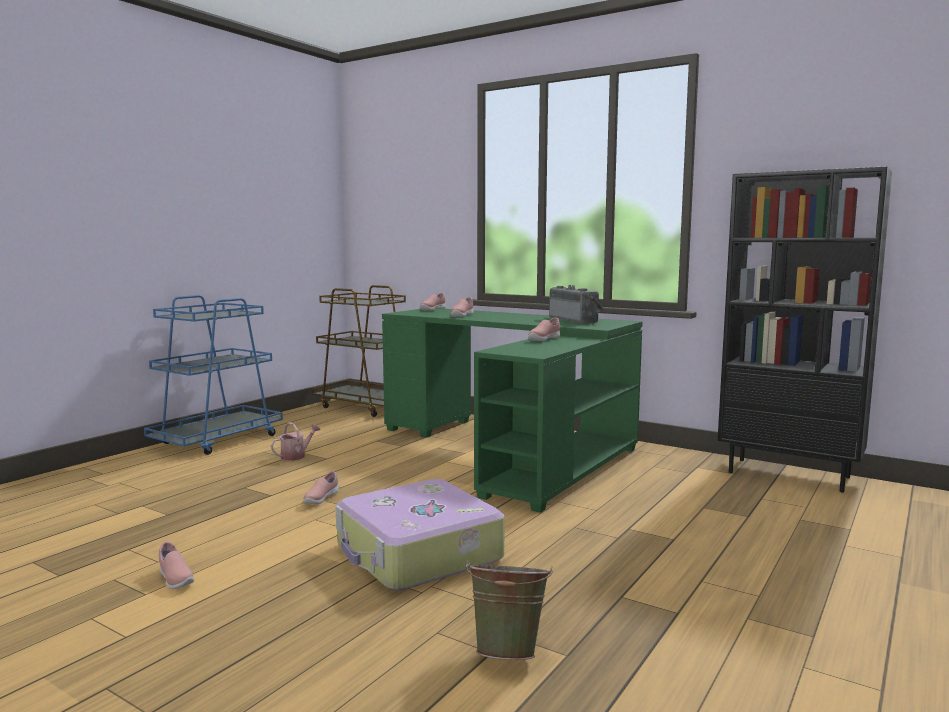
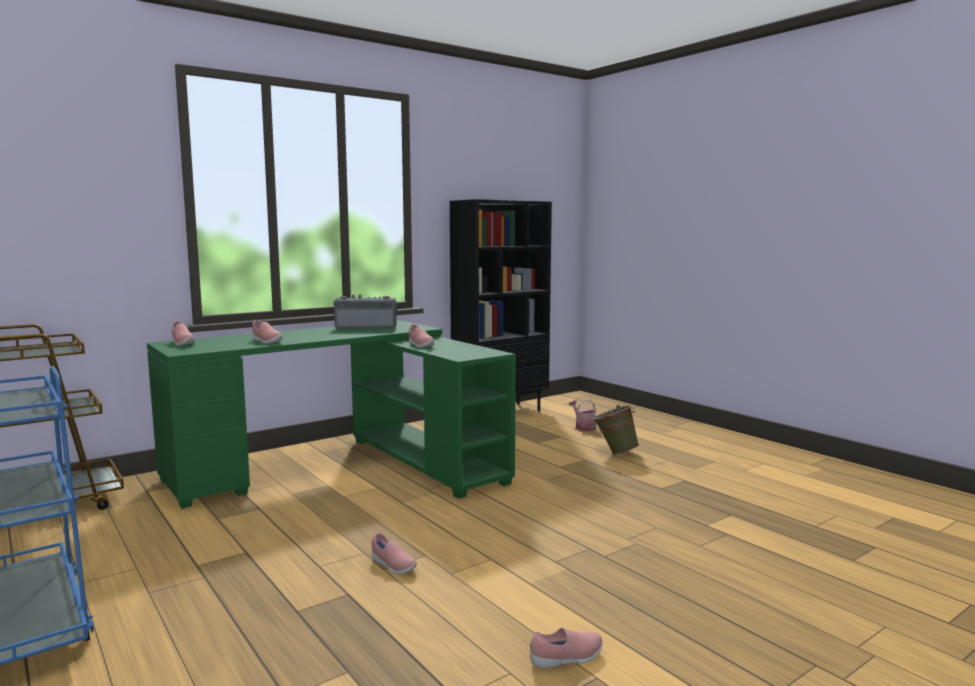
camera: 70 degrees left, 0 degrees up
(296, 456) = (206, 570): watering can -> watering can (583, 427)
(417, 553) = (565, 536): suitcase -> none
(508, 651) = (726, 528): green bucket -> green bucket (615, 452)

